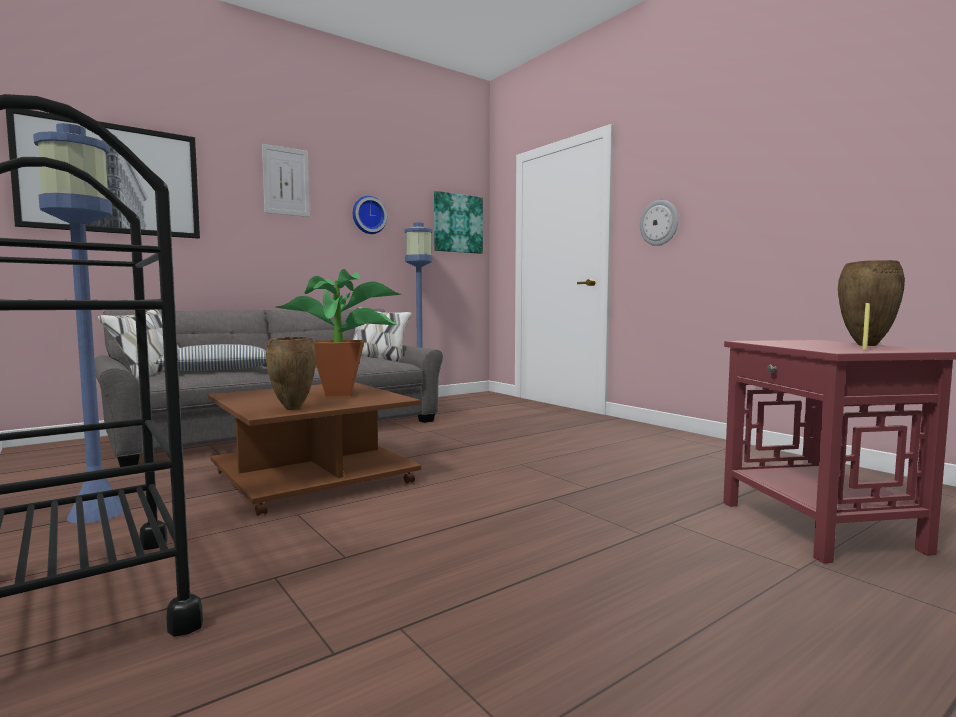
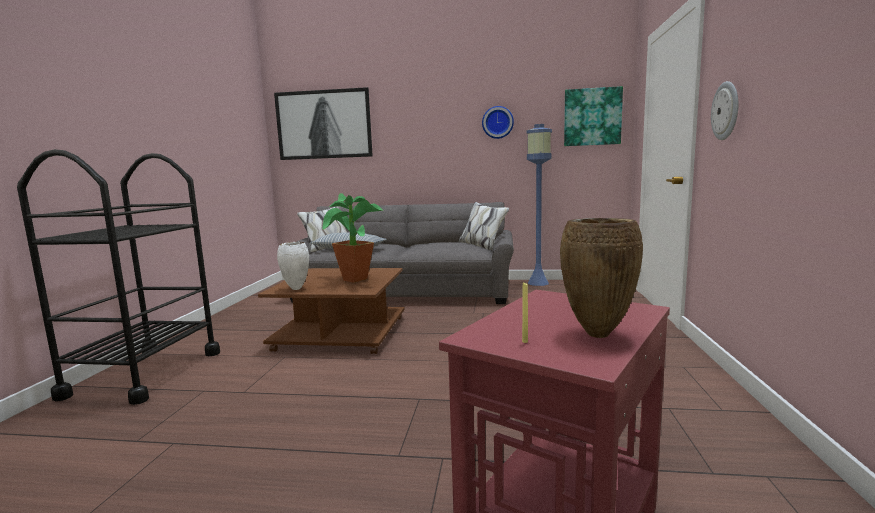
camera: 45 degrees right, 5 degrees up
(96, 513) = (234, 328): blue floor lamp -> none
(286, 181) = (429, 106): picture -> none
(292, 409) = (295, 289): brown vase -> white vase

